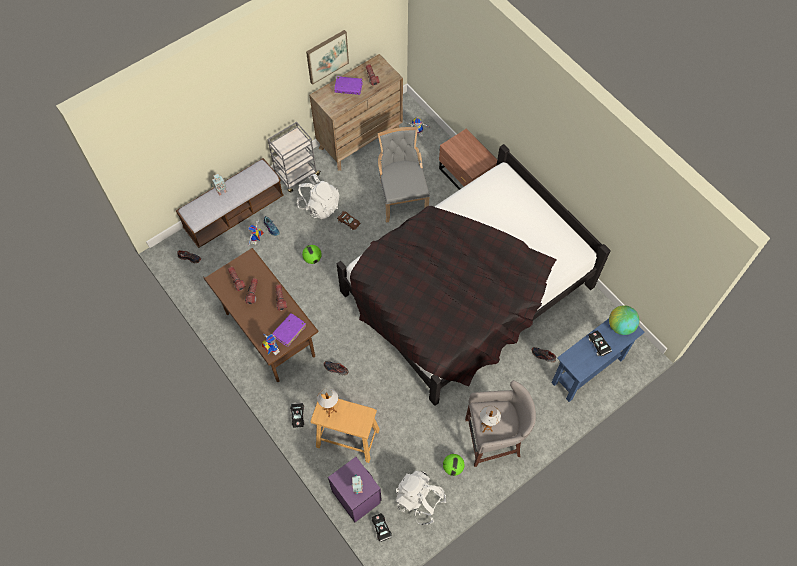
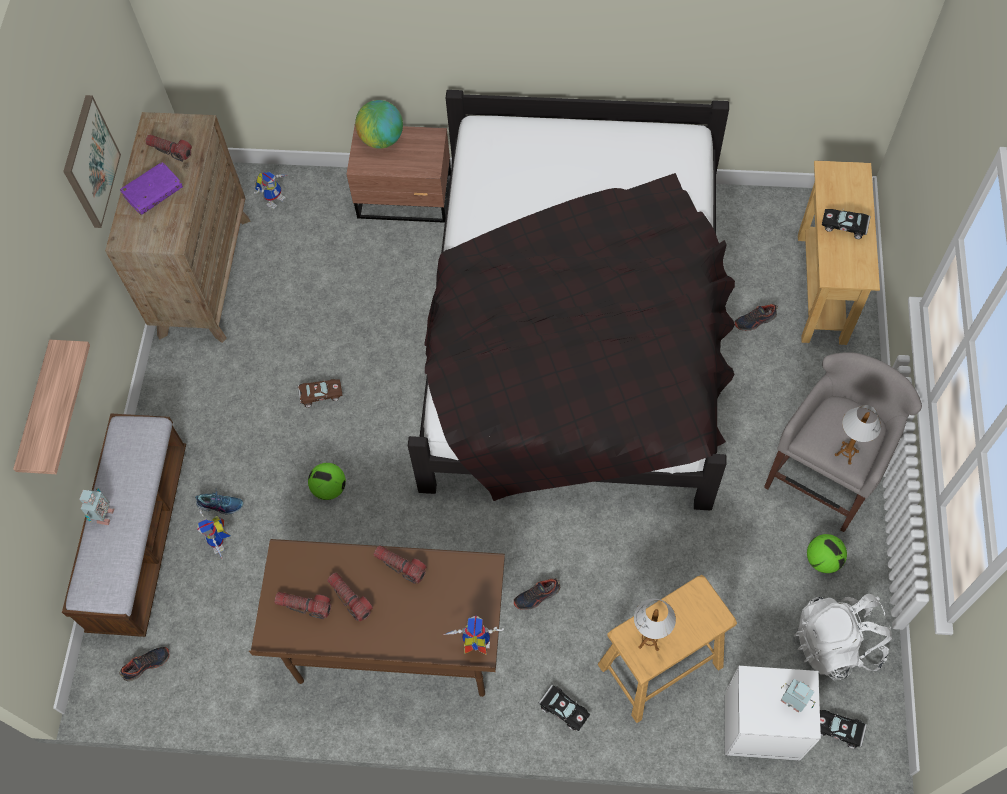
camera: 45 degrees left, 0 degrees up
(221, 131) = (40, 413): none -> shelf
(289, 331) = (467, 595): purple book -> none
(296, 176) = (171, 403): grey cart -> none
(319, 206) = (253, 411): white backpack -> none
(356, 495) = (760, 724): purple nightstand -> white nightstand
(402, 197) = (353, 296): grey chair -> none
(587, 370) = (821, 288): blue console table -> beige console table
(620, 326) = (839, 181): globe -> globe (381, 139)

